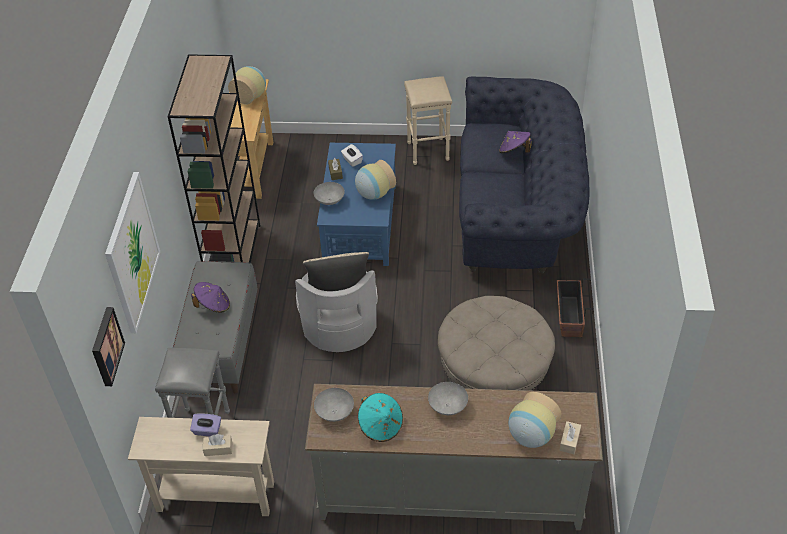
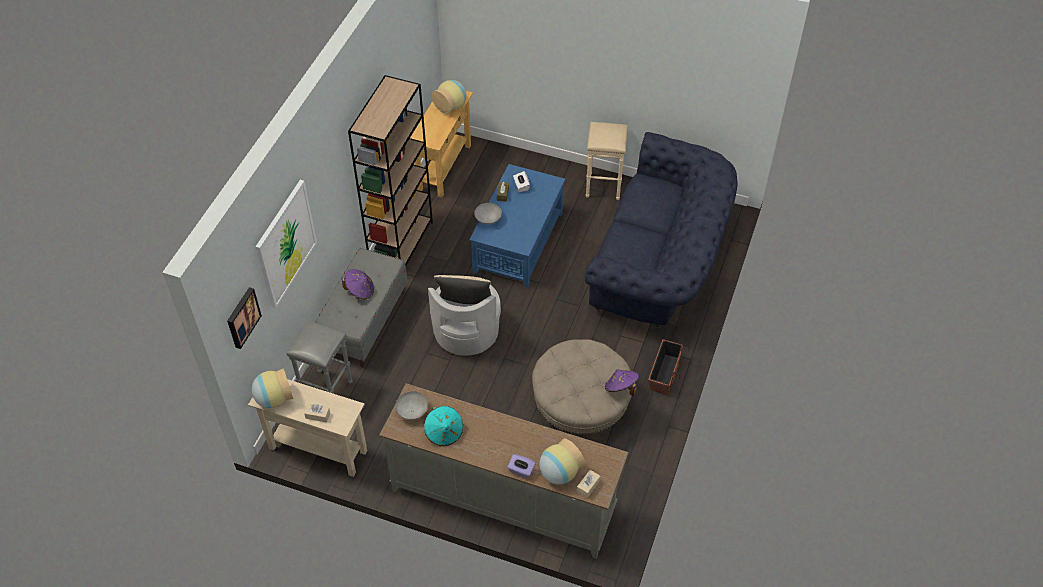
camera: 15 degrees right, 5 degrees up
(207, 430) = (314, 398): purple tissue box -> purple tissue box (521, 470)
(373, 194) = (528, 222): vase -> vase (274, 399)
(448, 406) = (503, 431): grey bowl -> none
(514, 151) = (665, 211): purple hat -> purple hat (621, 388)

